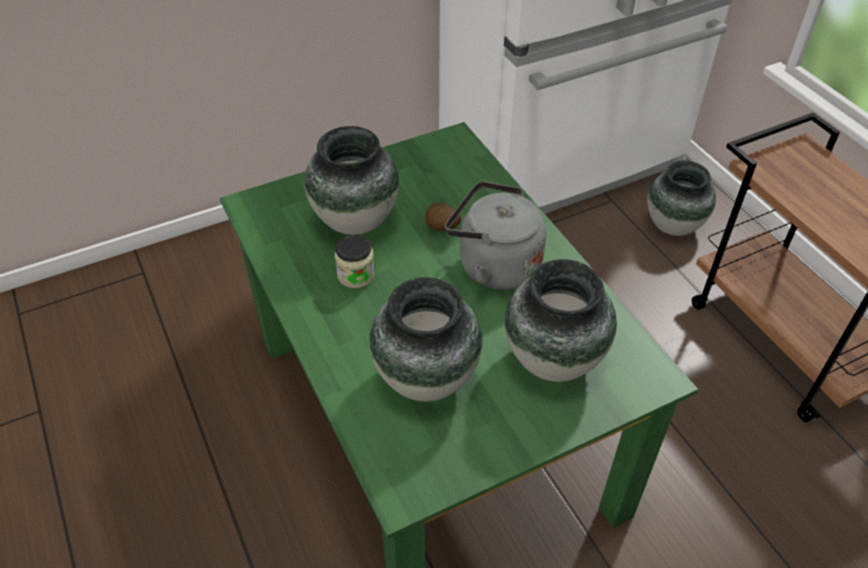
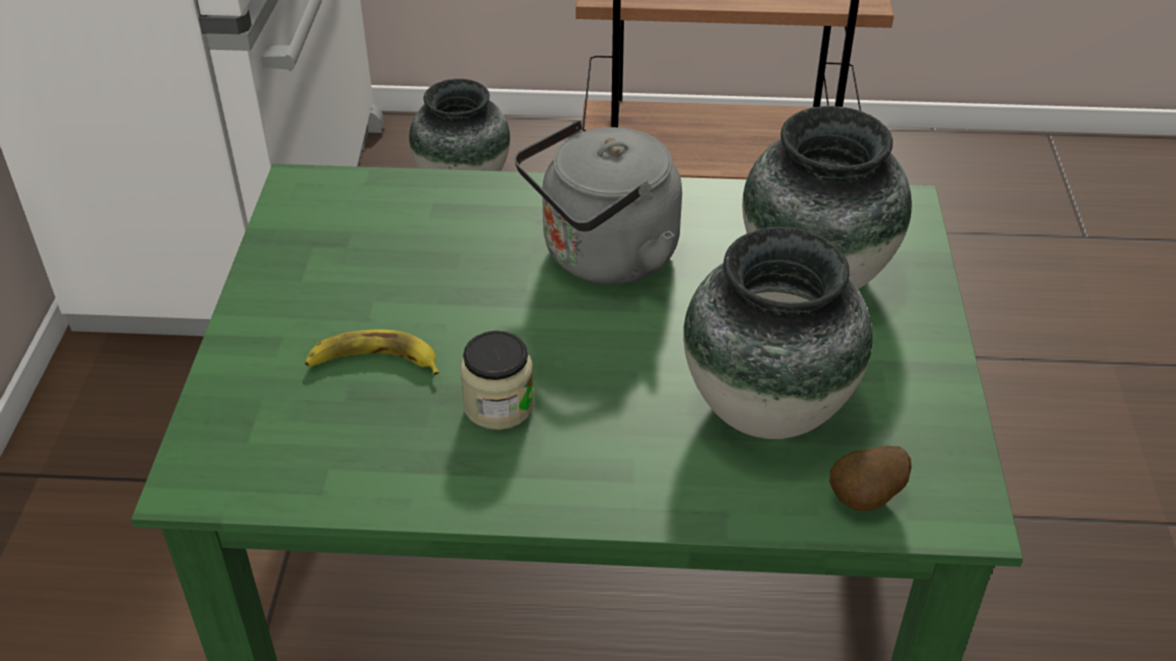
camera: 60 degrees left, 5 degrees down
(354, 220) = (373, 362): vase -> banana
(442, 229) = (485, 277): potato -> potato (866, 499)

